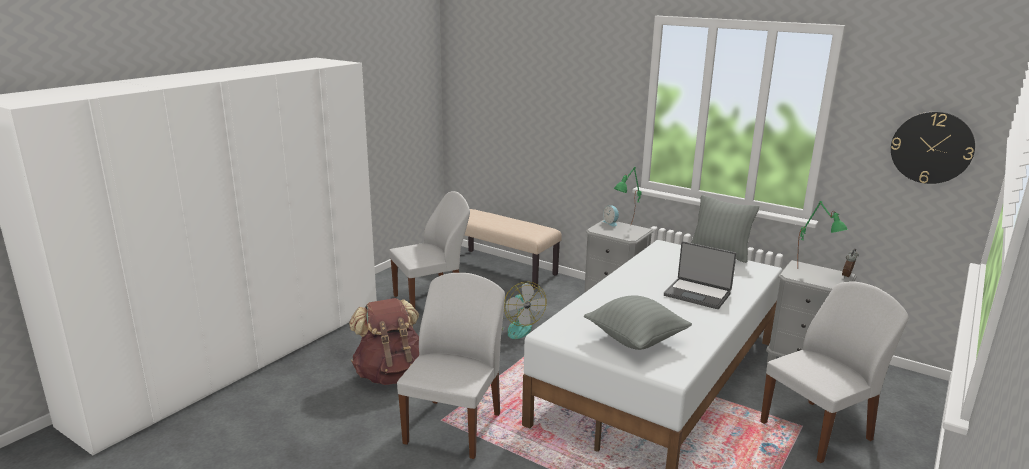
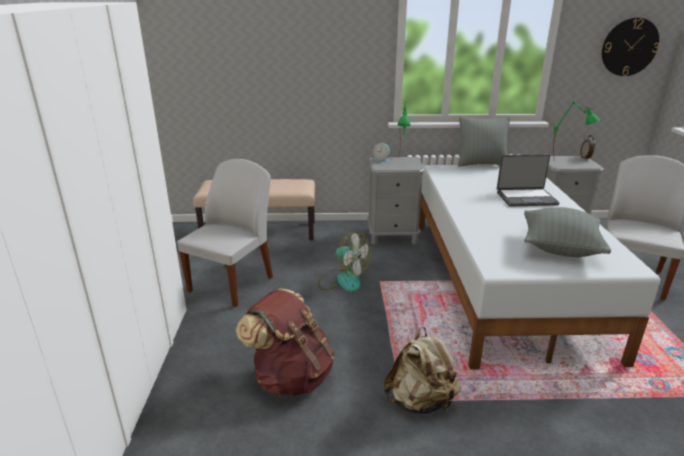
camera: 35 degrees left, 5 degrees up
(454, 426) = (420, 401): white chair -> beige backpack

